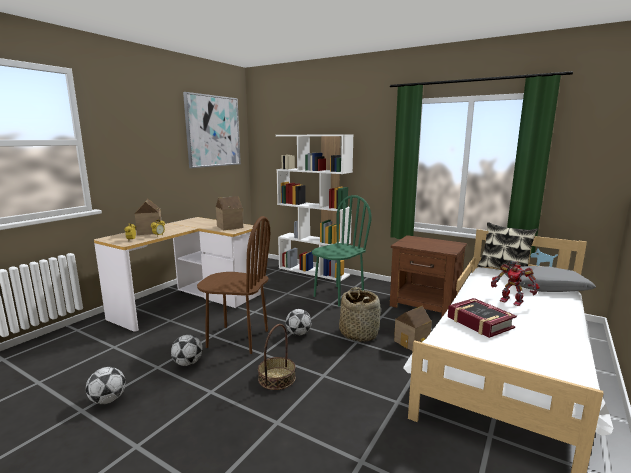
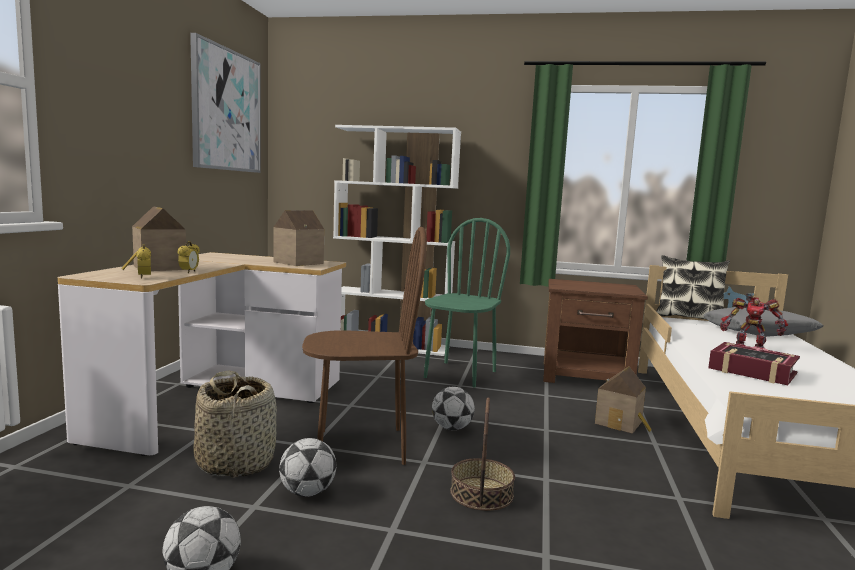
camera: 20 degrees left, 5 degrees down
(359, 333) = (538, 419): basket -> basket (236, 462)

